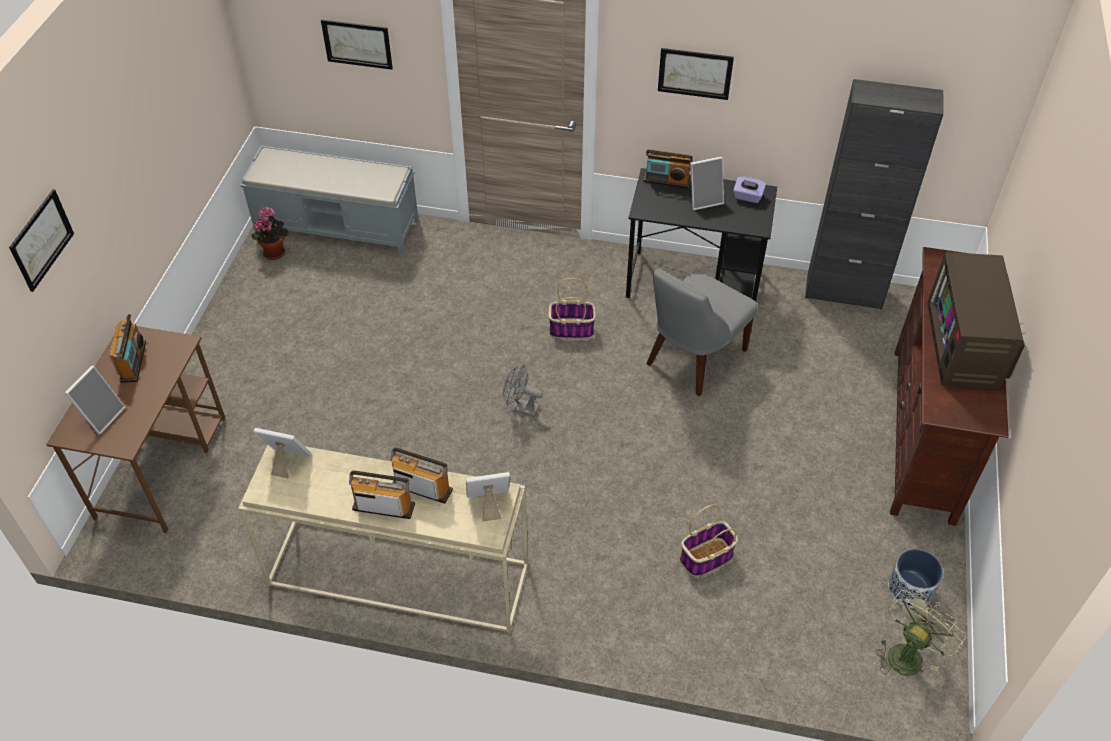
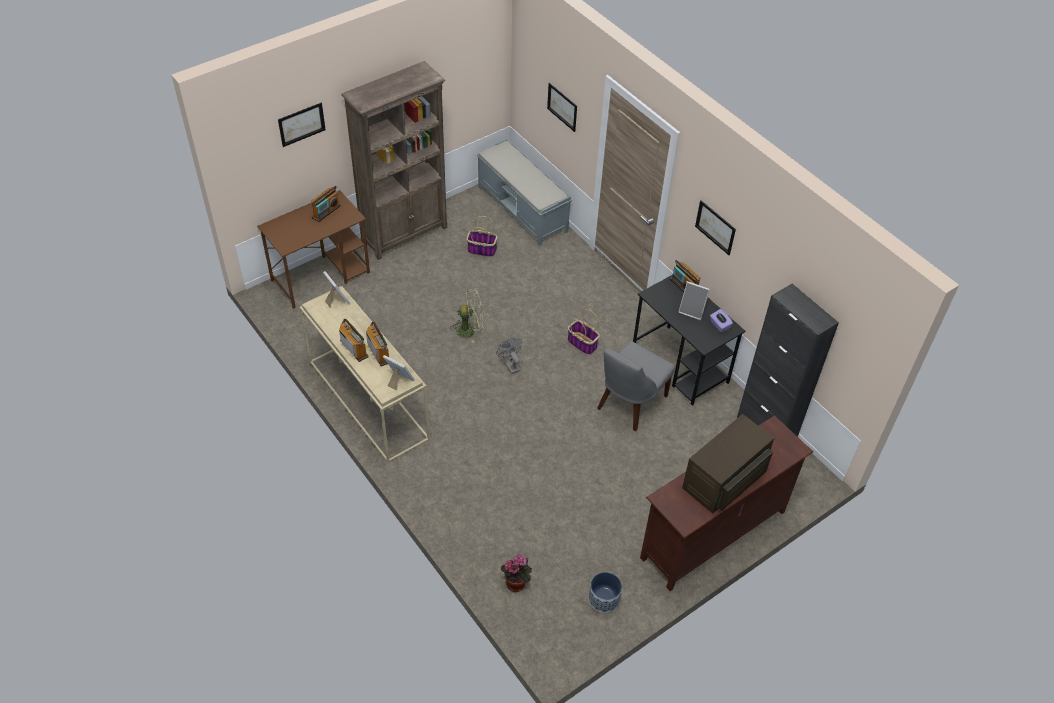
camera: 40 degrees right, 0 degrees up
(102, 416) = (290, 228): picture frame -> none
(221, 342) = (405, 234): none -> brown bookcase
(275, 251) = (477, 203): potted plant -> potted plant (517, 582)
(692, 359) = (629, 404): grey chair -> grey chair turned 45 degrees counterclockwise
(706, 558) = (517, 503): basket -> basket (481, 250)
(908, 653) = (564, 625): green fan -> green fan (470, 330)

